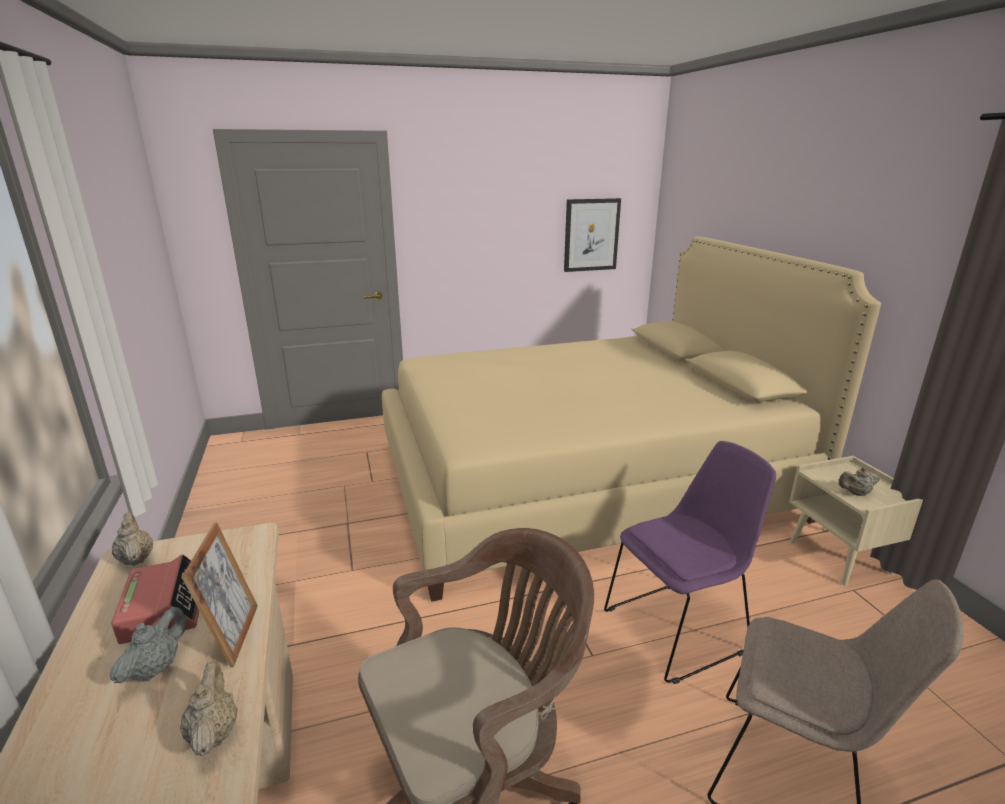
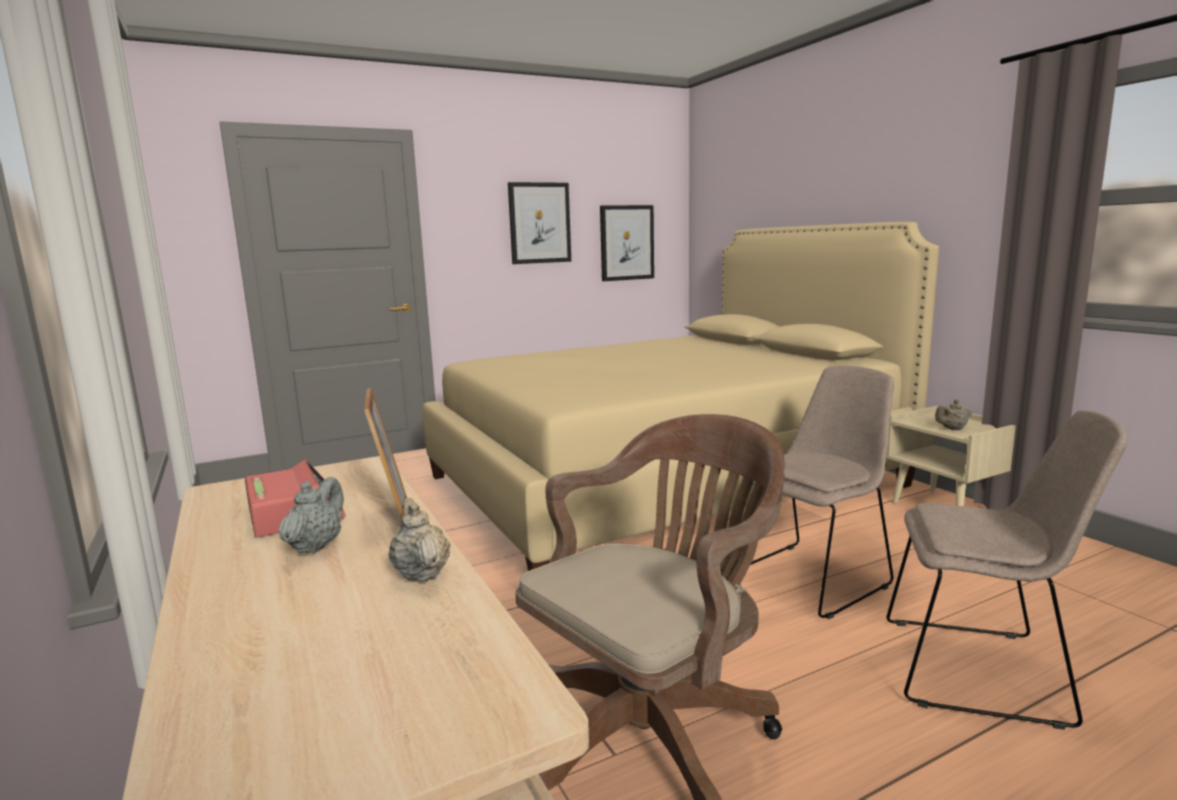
camera: 10 degrees left, 10 degrees down
(136, 558) = (231, 489): beige teapot -> none
(506, 217) = (539, 223): none -> picture
(678, 628) = (813, 577): purple chair -> beige chair

